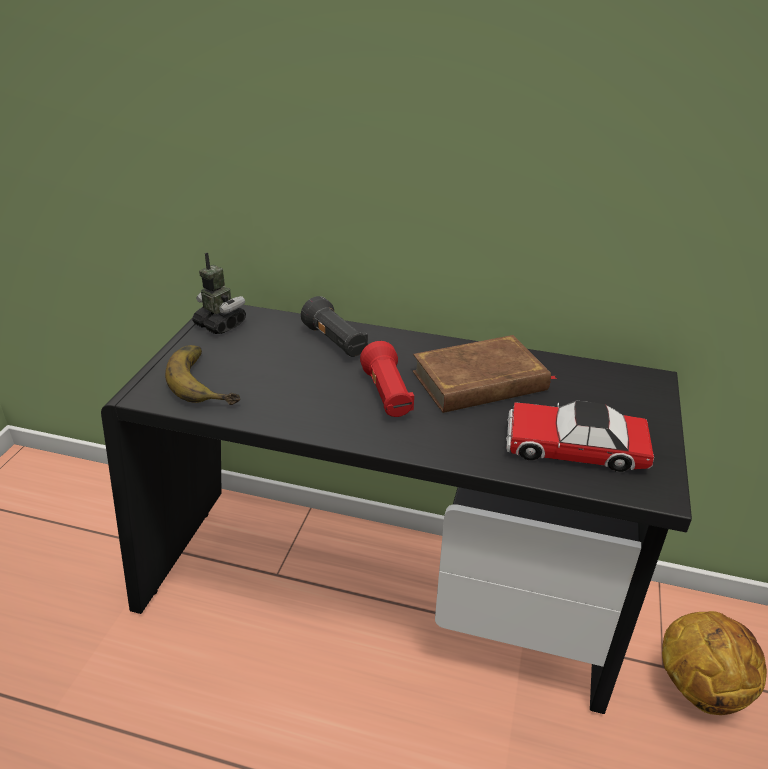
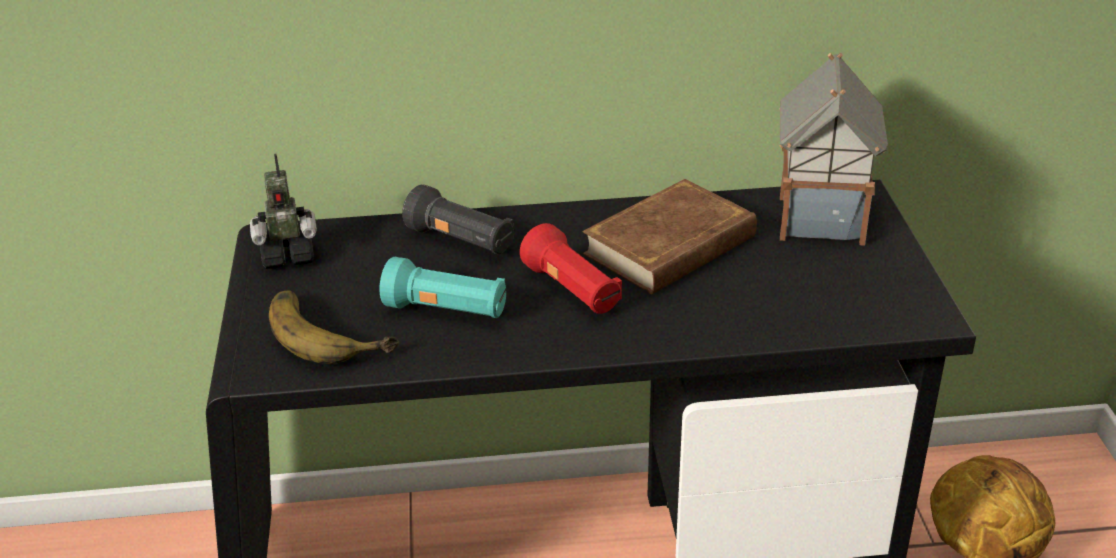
camera: 20 degrees left, 0 degrees up
(220, 324) = (288, 255): toy robot -> toy robot turned 150 degrees clockwise
(292, 386) = (447, 311): none -> turquoise flashlight
(574, 447) = (819, 294): toy car -> none
(609, 389) = (820, 218): none -> toy house

